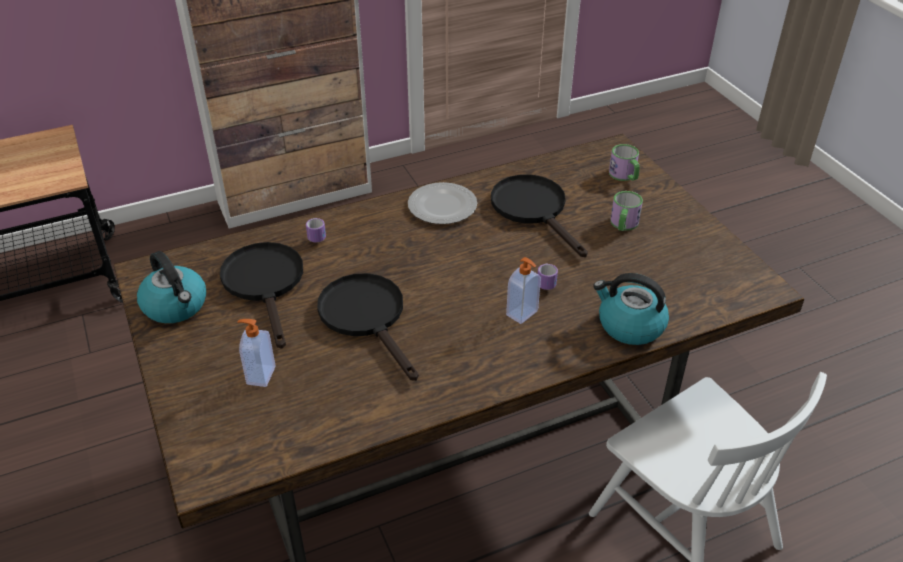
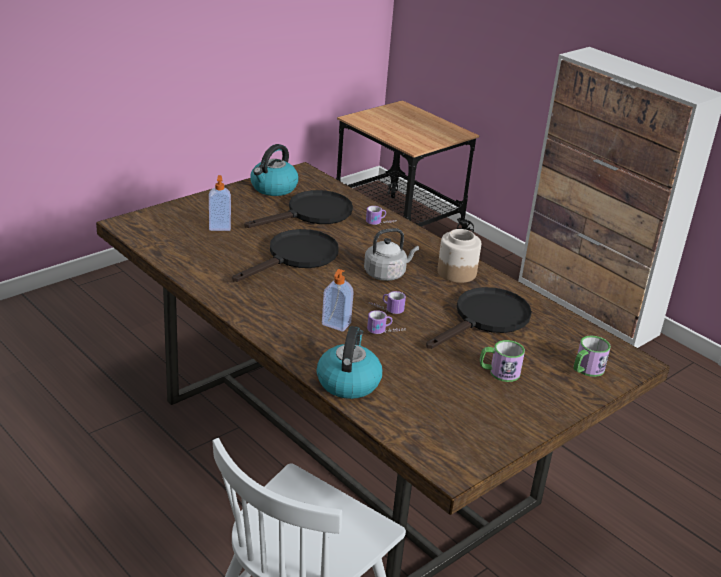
camera: 70 degrees right, 10 degrees down
(429, 254) = (386, 274): none -> grey kettle
(441, 206) = (456, 272): plate -> jar
(502, 271) = (385, 310): none -> mug

